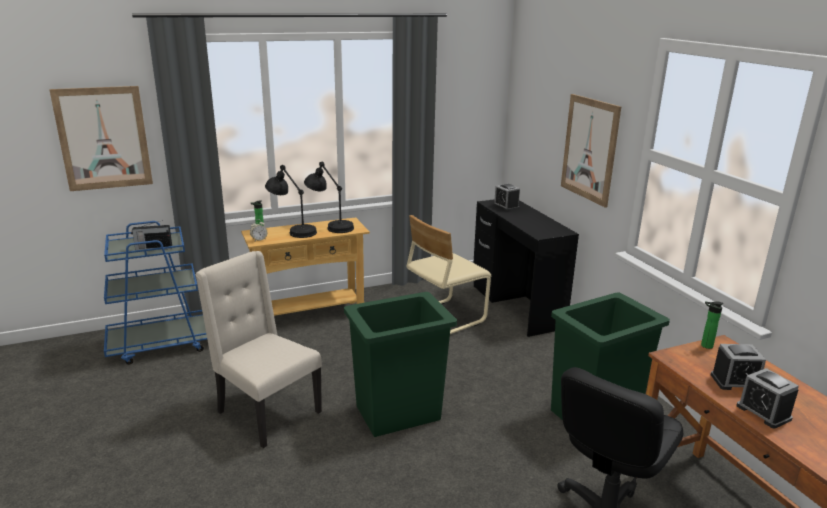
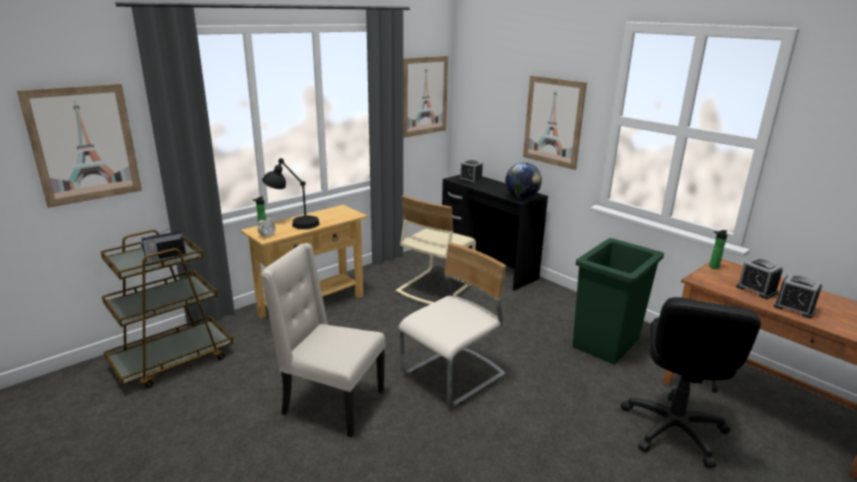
camera: 20 degrees left, 0 degrees up
(161, 344) = (173, 360): blue cart -> brown cart
(330, 226) = (326, 215): black table lamp -> none
(399, 413) = (454, 376): green trash can -> beige chair
(468, 109) = (424, 96): none -> picture
(545, 232) = (521, 197): none -> globe
(735, 381) = (756, 290): alarm clock -> alarm clock turned 75 degrees clockwise

